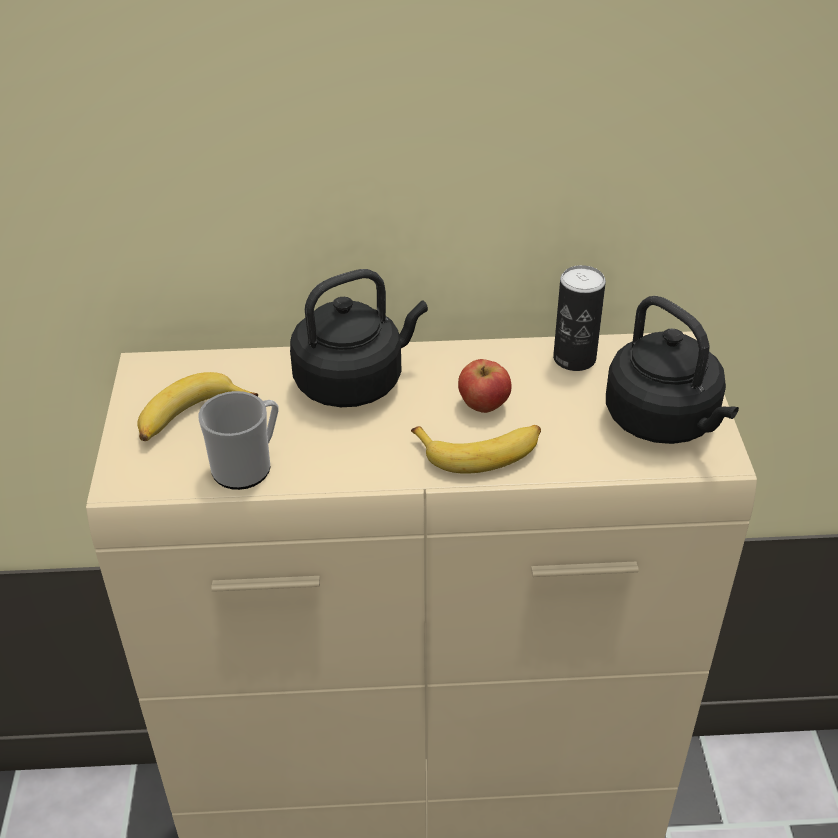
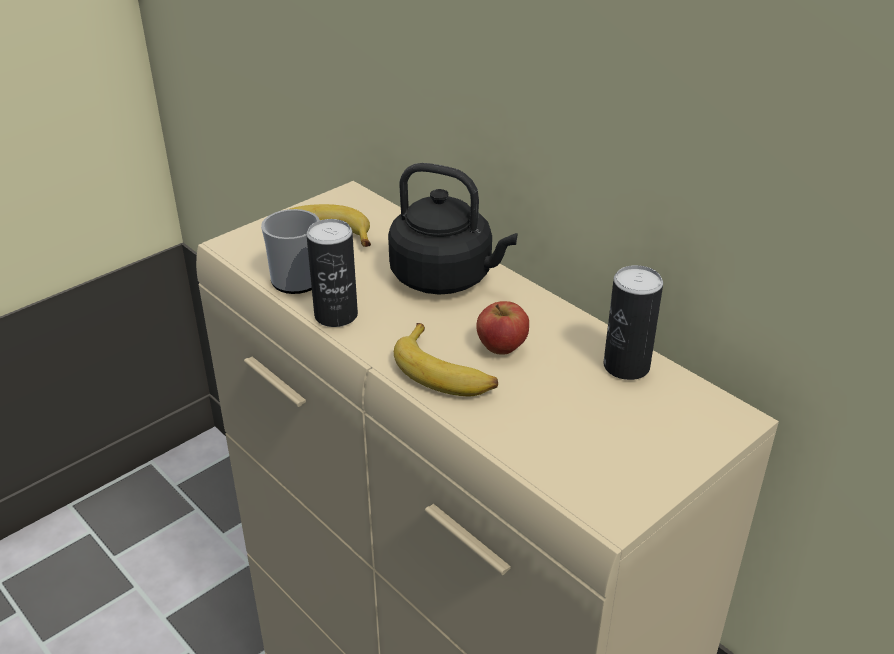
camera: 50 degrees right, 5 degrees down
(327, 472) = (336, 315): none -> can
(665, 422) = (615, 456): black kettle -> none

